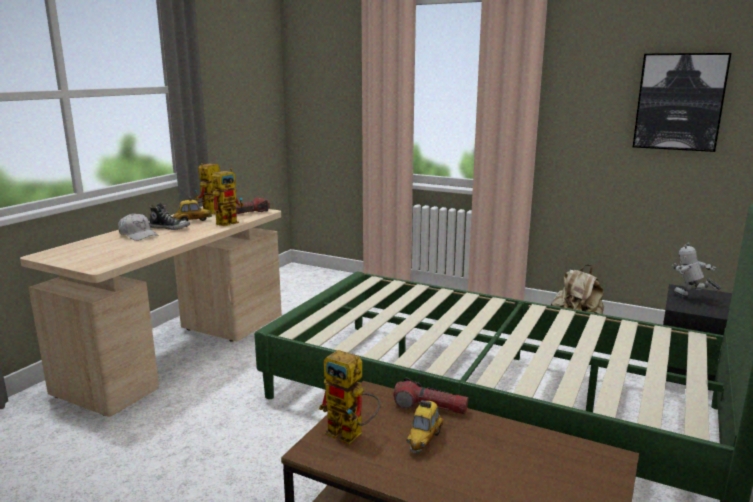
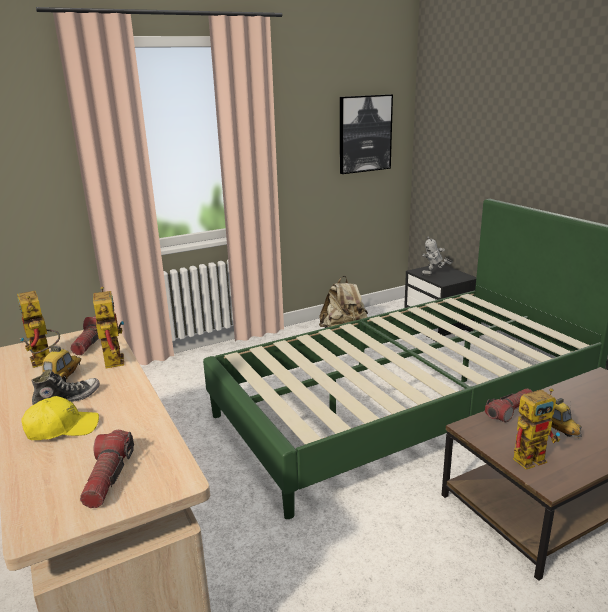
camera: 55 degrees left, 5 degrees up
(94, 254) = (108, 477): none -> flashlight
(138, 235) = (62, 428): white cap -> yellow cap

